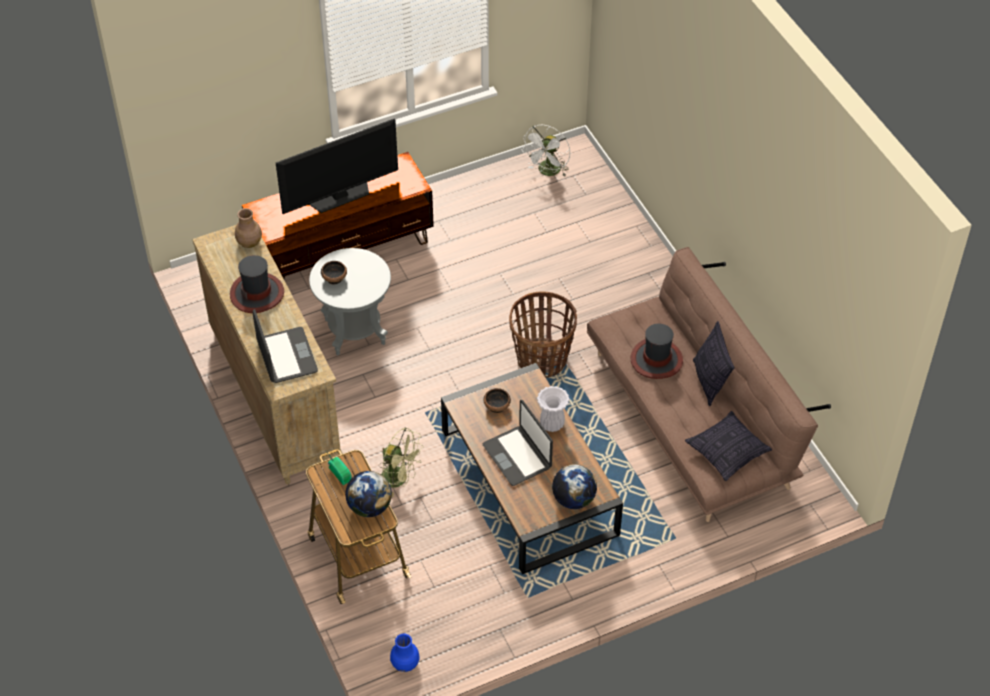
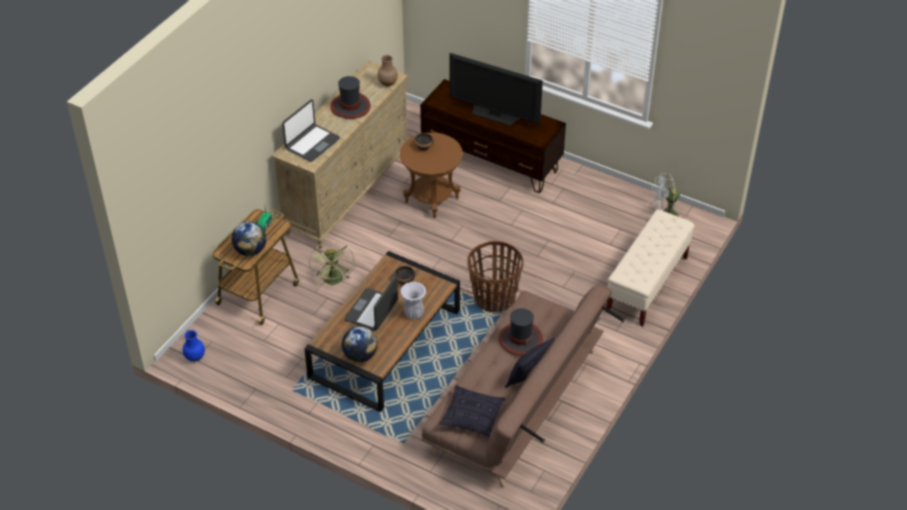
camera: 55 degrees right, 5 degrees down
(355, 332) = (432, 200): grey side table -> brown side table
(624, 237) = (647, 284): none -> beige bench

